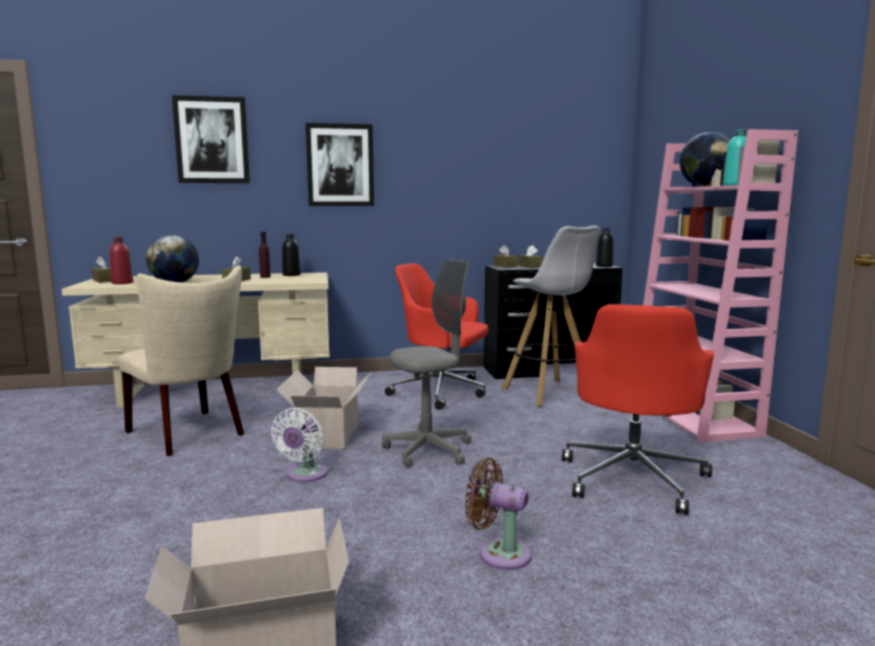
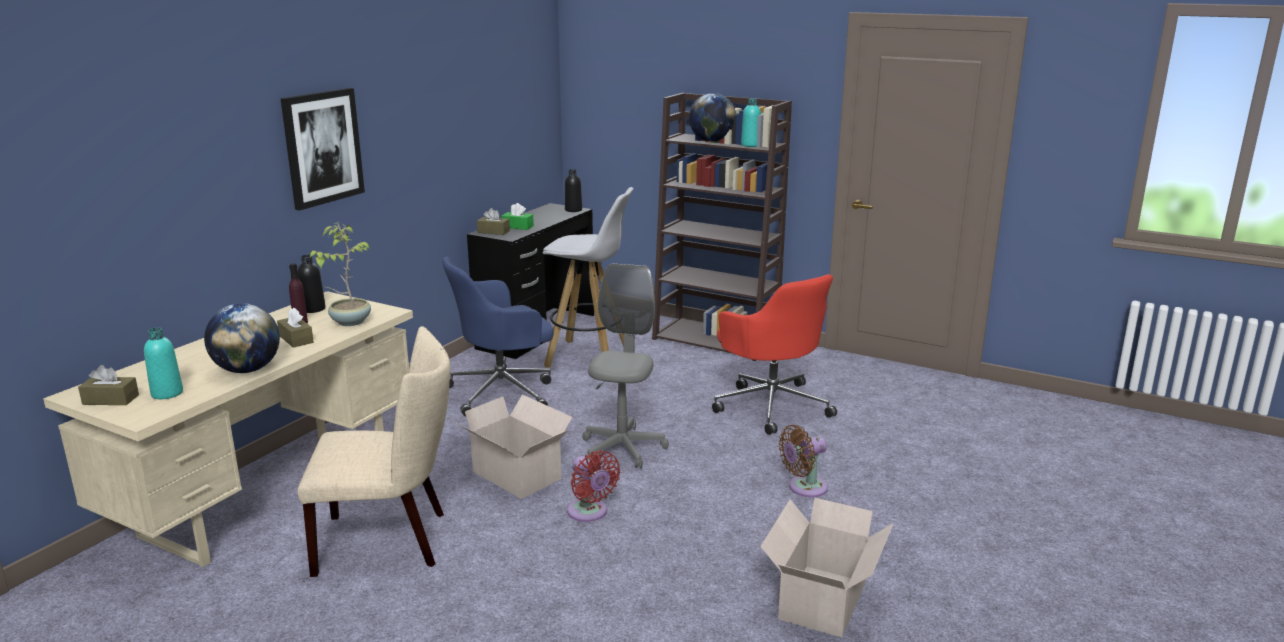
camera: 50 degrees left, 10 degrees up
(122, 283) = (167, 393): red bottle -> turquoise bottle
(212, 140) = (172, 144): picture -> none
(283, 280) = (350, 322): none -> potted plant
(305, 475) = (589, 513): white fan -> red fan
(441, 392) = (503, 392): red office chair -> blue office chair
(530, 266) = (517, 226): brown tissue box -> green tissue box
(693, 416) = (717, 340): pink bookcase -> brown bookcase

